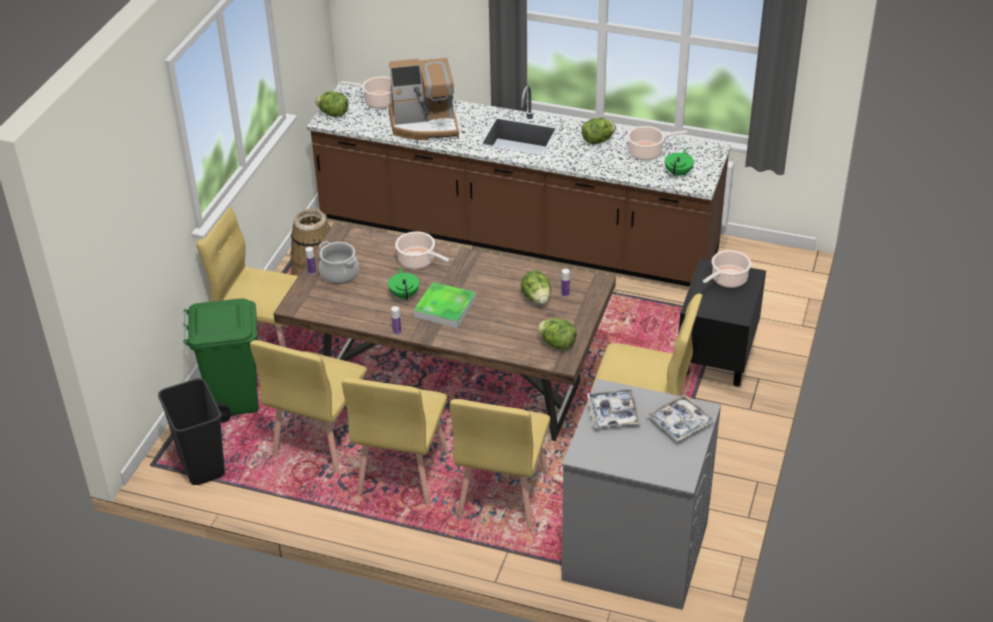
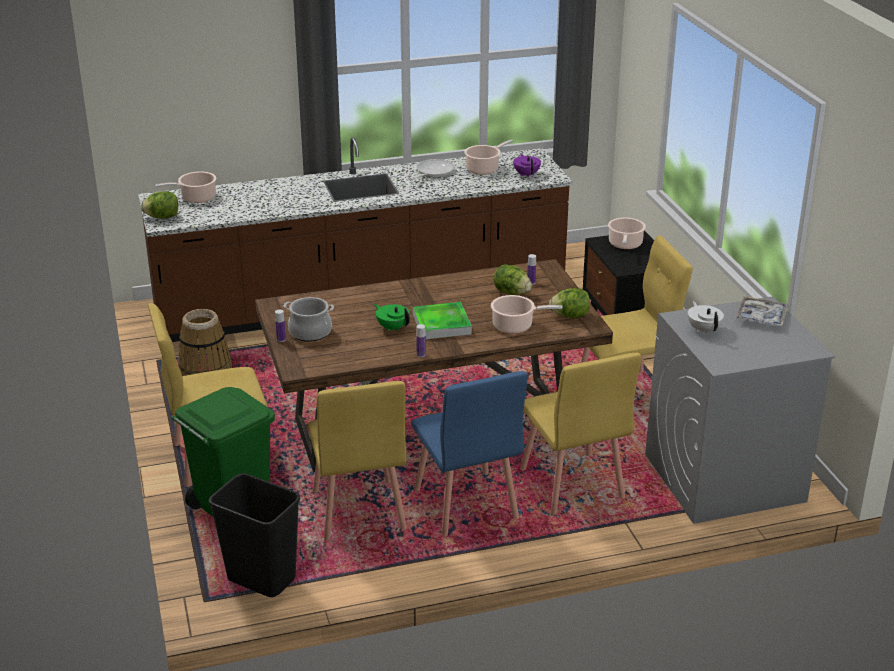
camera: 35 degrees left, 10 degrees down
(402, 473) = (465, 505): yellow chair -> blue chair
(418, 261) = (373, 301): cooking pot -> cooking pot (515, 326)
(425, 124) = (263, 201): coffee machine -> none
(597, 141) = (433, 172): lettuce -> frying pan
(613, 413) = (703, 329): tray -> white teapot
(678, 173) = (526, 174): green teapot -> purple teapot

